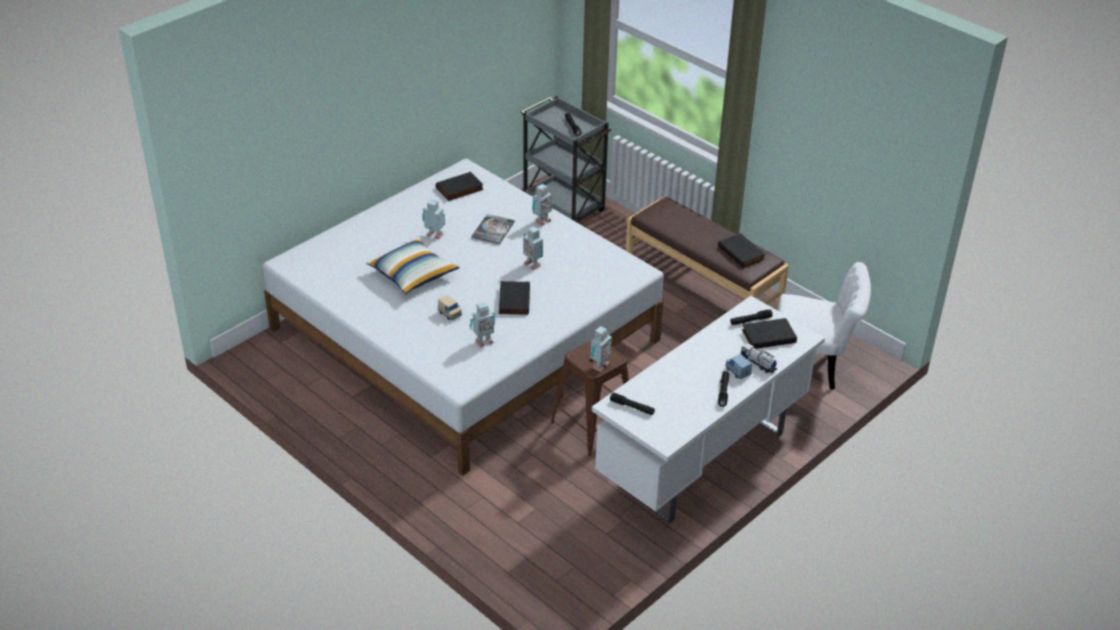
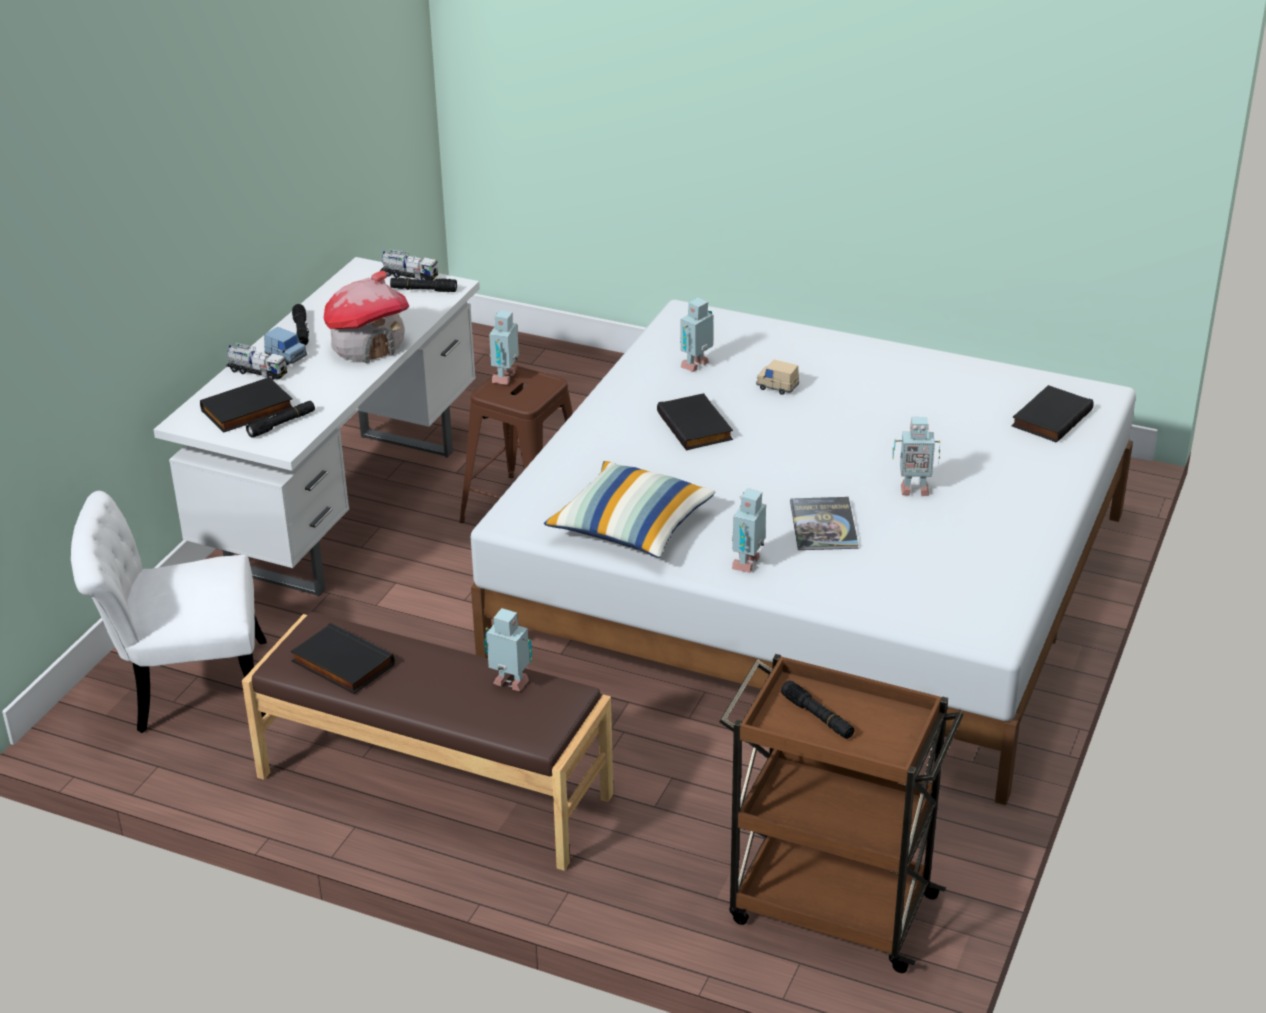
camera: 160 degrees right, 5 degrees down
(413, 275) = (886, 423): pillow -> pillow (630, 527)
(460, 189) = (956, 586): black book -> black book (1050, 417)
(532, 264) = (706, 485): toy robot -> toy robot (510, 685)
(564, 207) = (829, 907): grey cart -> brown cart
(636, 424) = (409, 276): none -> toy truck
(684, 366) = (368, 346): none -> toy house

